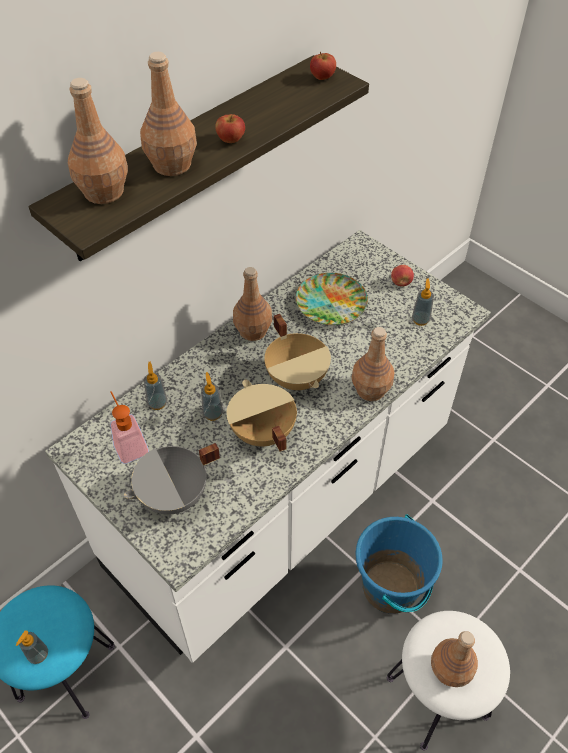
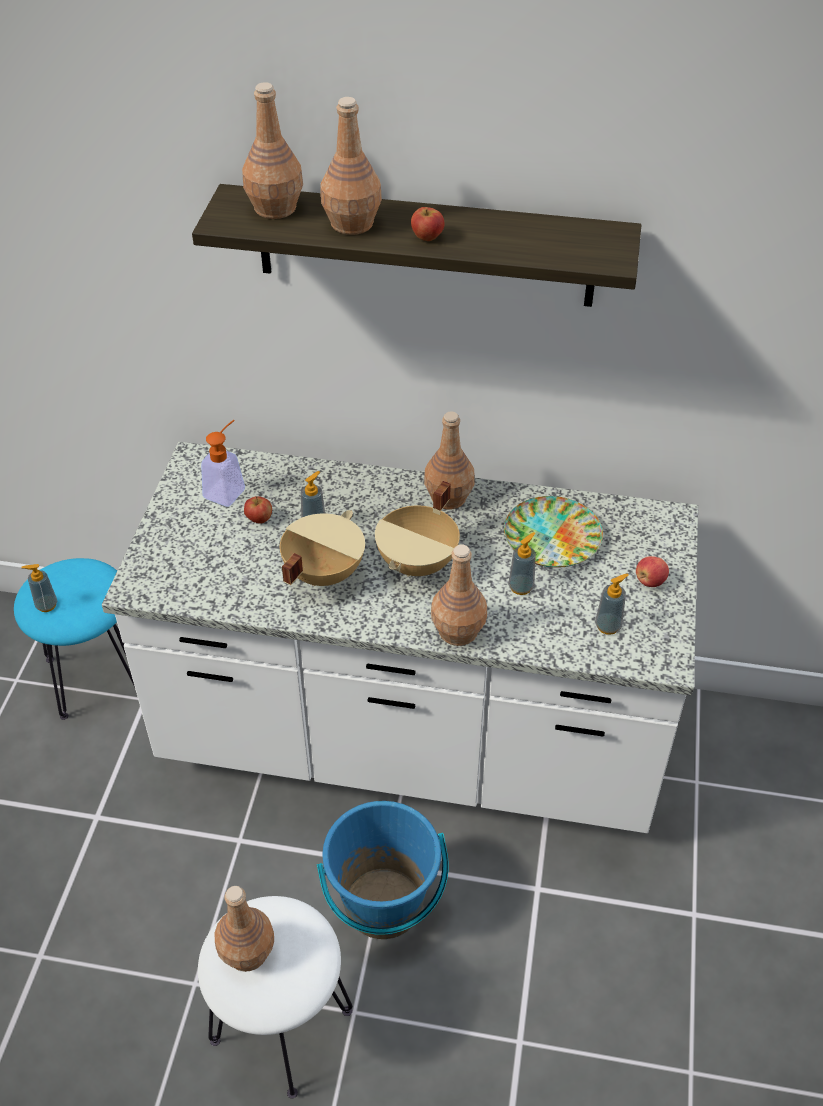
camera: 55 degrees right, 5 degrees down
(157, 403) = (292, 480): soap dispenser -> soap dispenser (521, 587)
(174, 496) = (196, 551): grey cooking pot -> none
(322, 77) = (604, 245): apple -> apple (259, 519)

